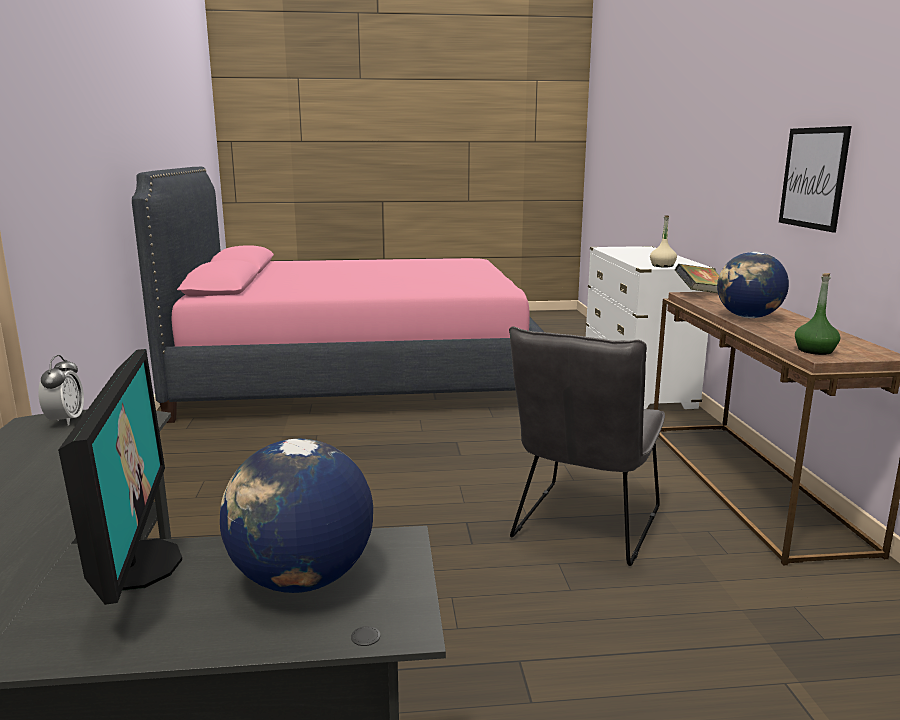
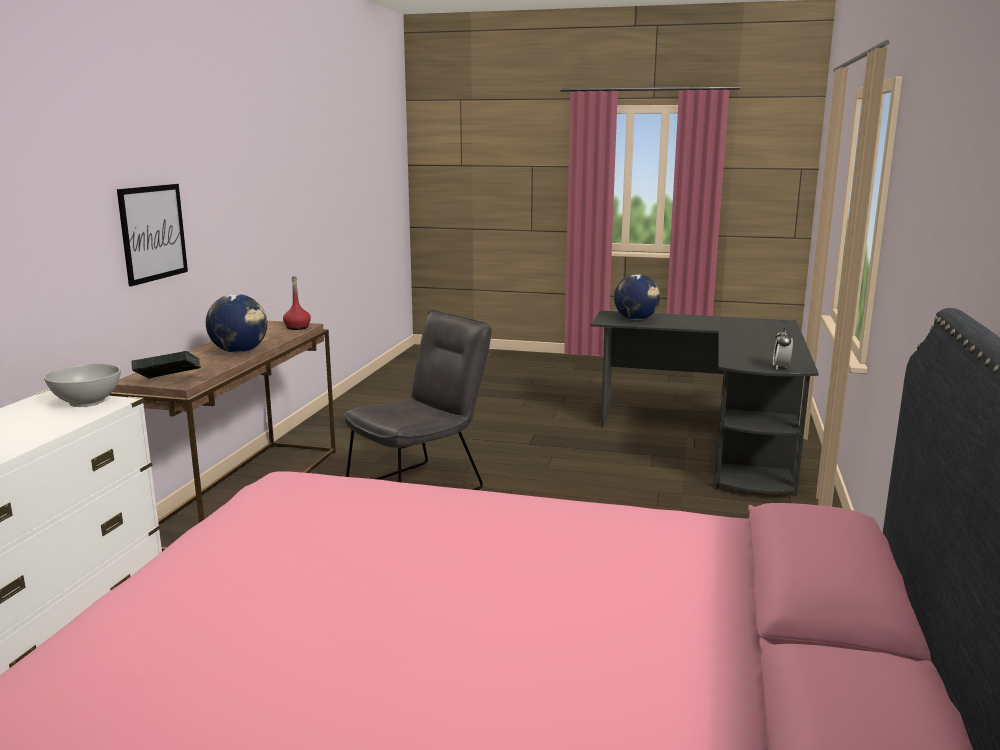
camera: 160 degrees left, 0 degrees up
(135, 564) = (690, 325): monitor -> none
(662, 266) = (86, 402): beige bottle -> white bowl
(814, 351) = (297, 327): green bottle -> red bottle

